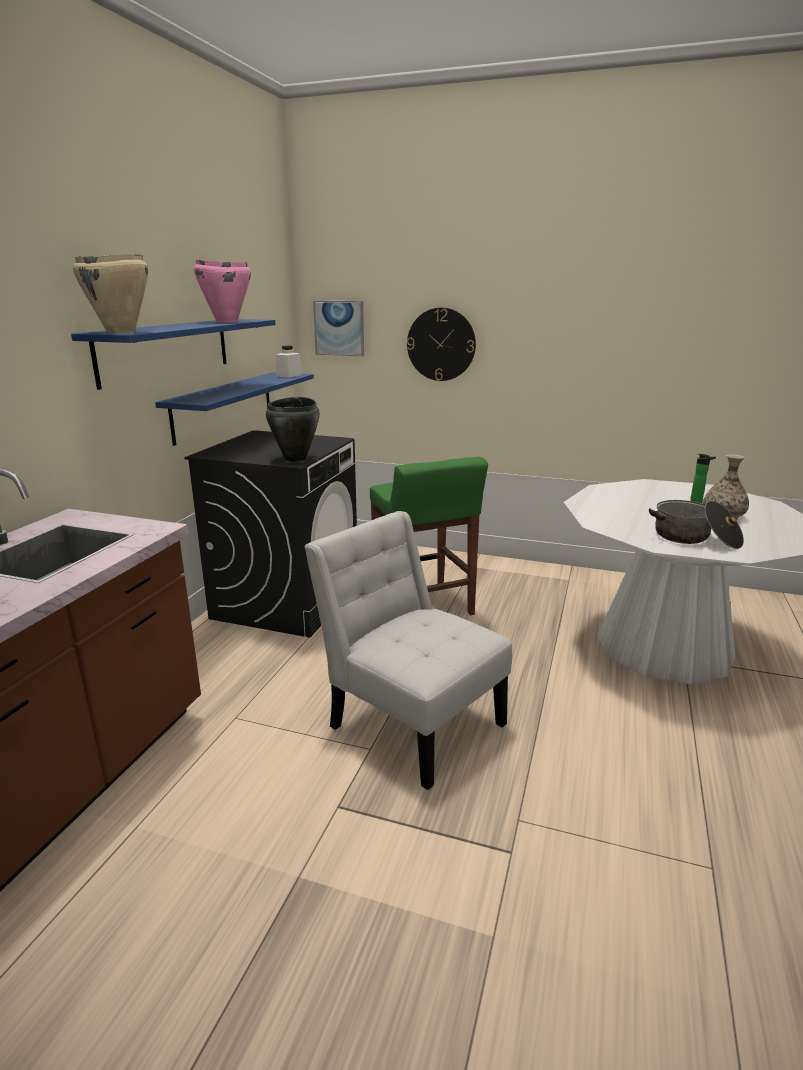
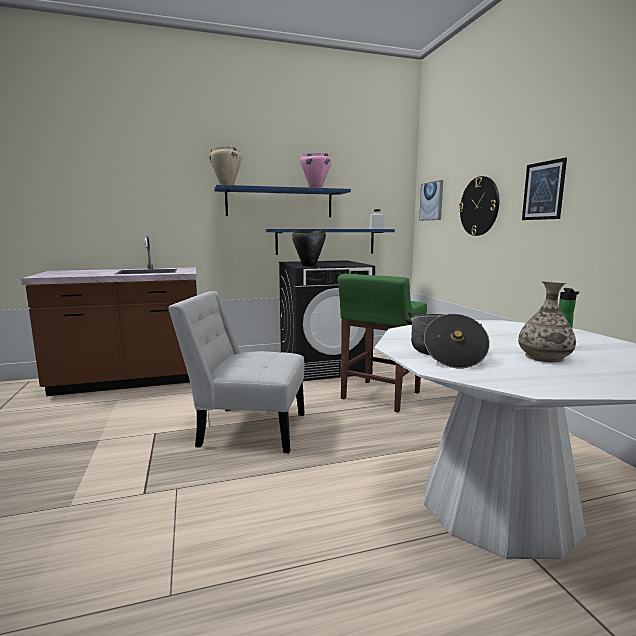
camera: 55 degrees right, 10 degrees down
(411, 720) = (247, 429): white chair -> white chair turned 90 degrees counterclockwise
(541, 337) = (543, 190): none -> picture

